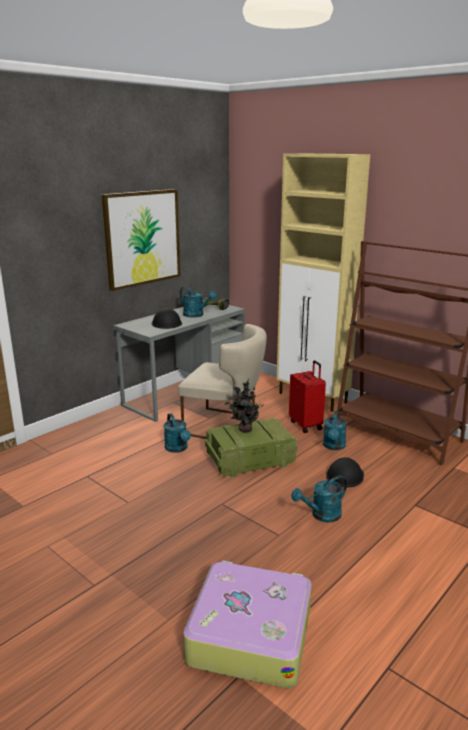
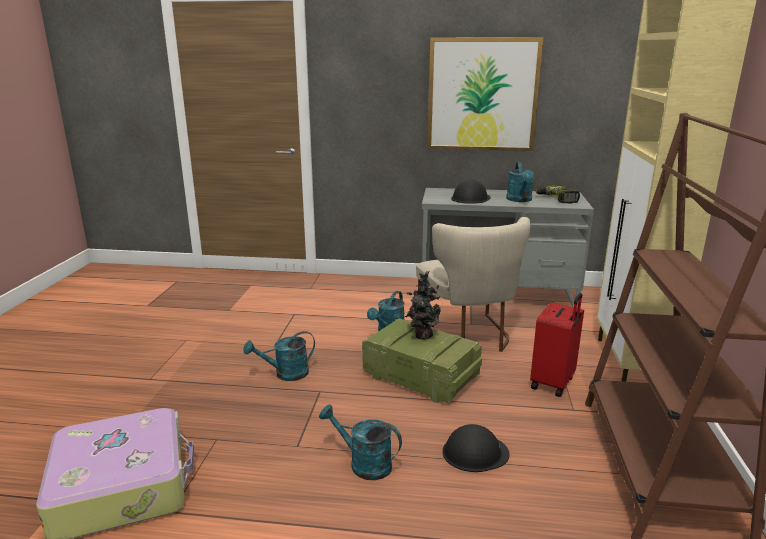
camera: 55 degrees right, 0 degrees up
(334, 447) = (532, 421): turquoise watering can -> turquoise watering can (285, 374)

